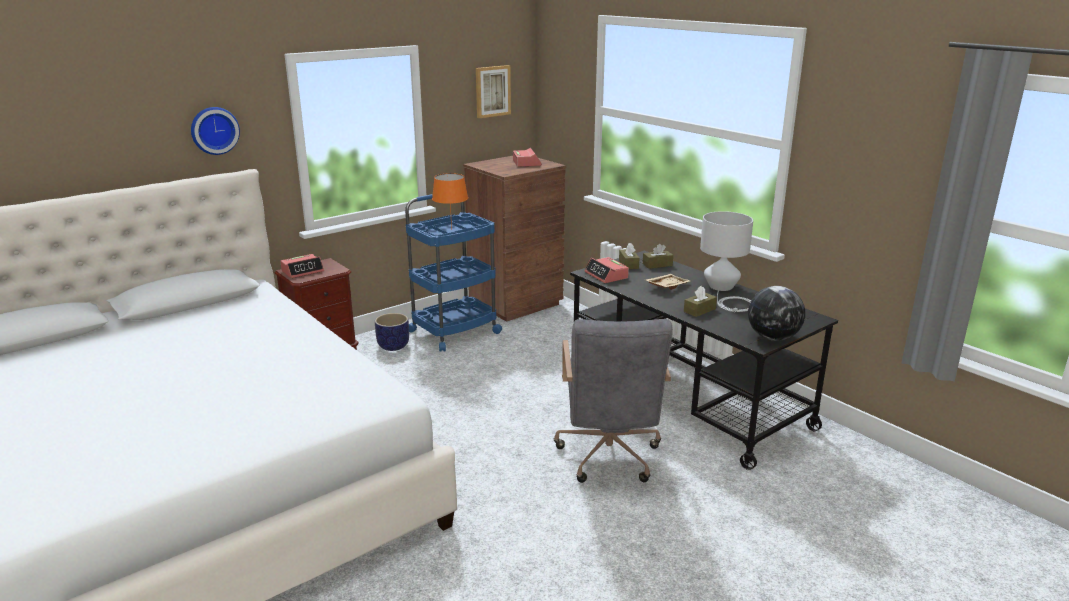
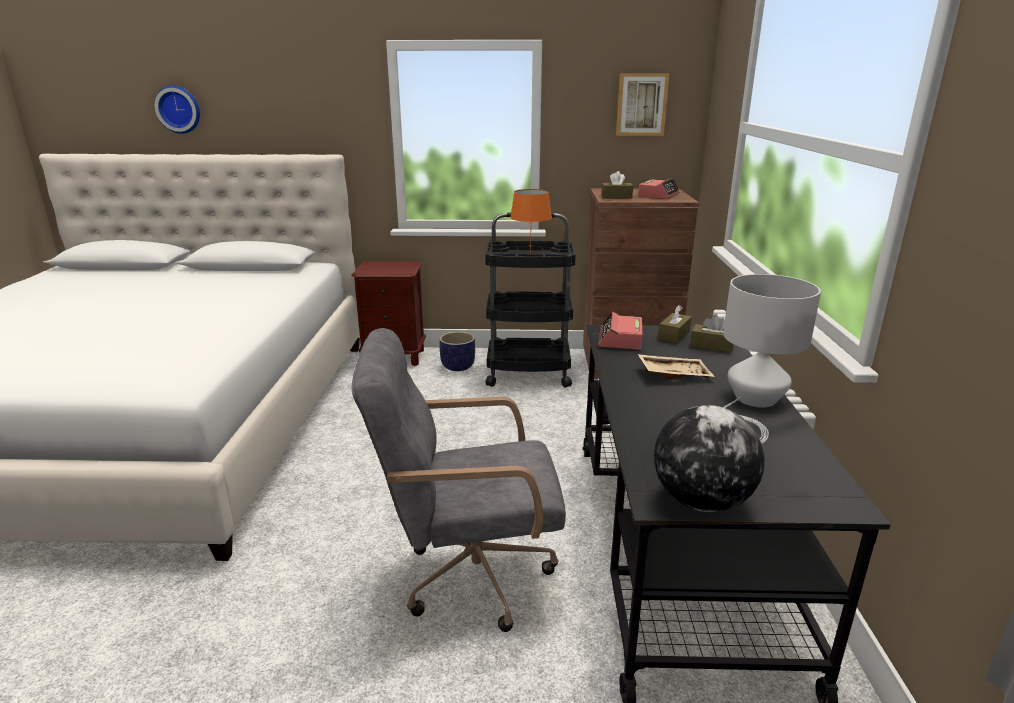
camera: 40 degrees right, 0 degrees up
(214, 130) = (312, 112): wall clock -> wall clock (179, 109)
(303, 271) = (378, 266): alarm clock -> none
(455, 332) = (528, 372): blue cart -> black cart
(609, 460) = (468, 578): grey office chair -> grey office chair turned 45 degrees clockwise
(699, 310) = (659, 418): brown tissue box -> brown tissue box (616, 197)

